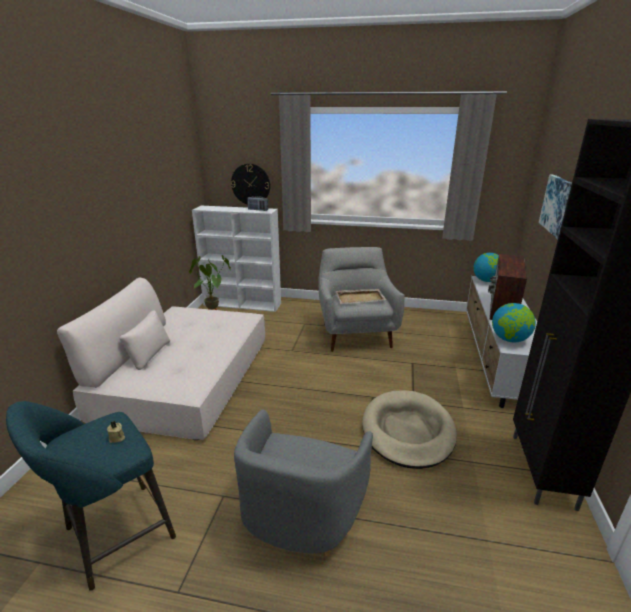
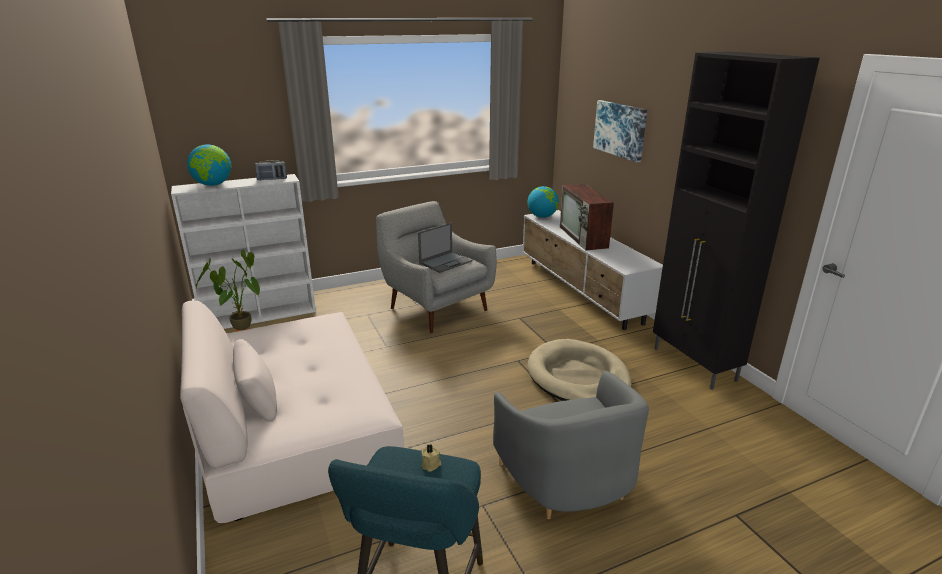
camera: 35 degrees left, 0 degrees up
(250, 184) = (241, 146): wall clock -> none
(360, 298) = (446, 262): beige tray -> laptop
(509, 339) = (619, 263): globe -> globe (213, 185)

